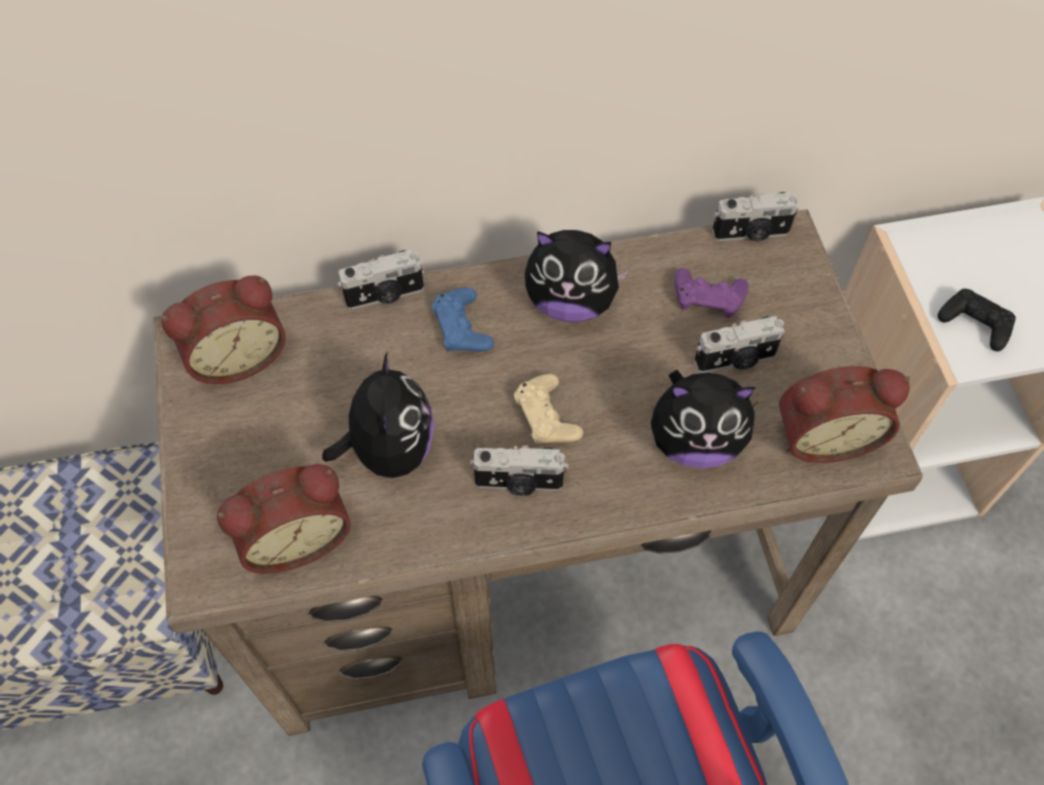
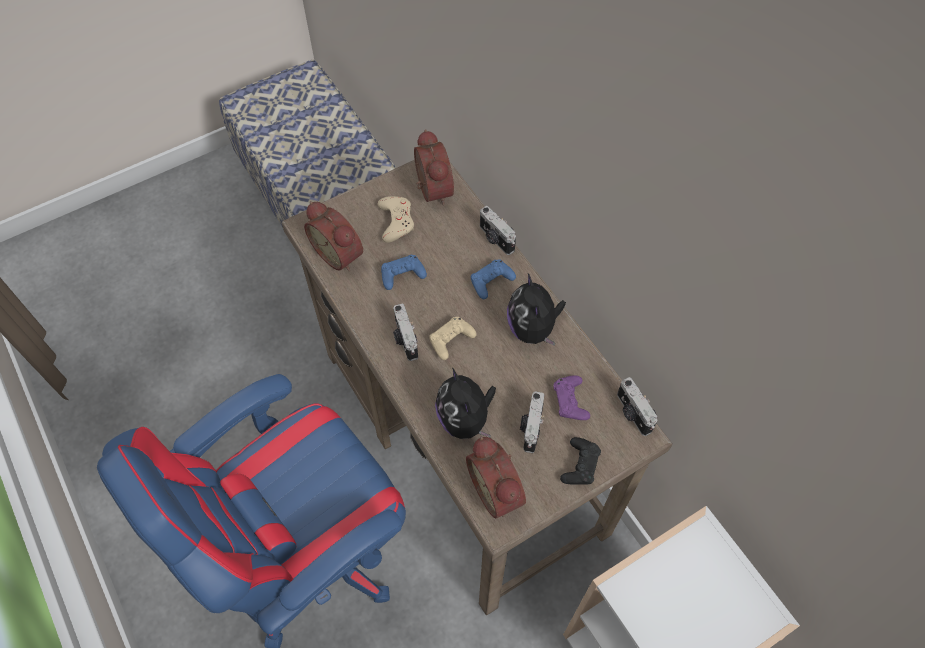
camera: 70 degrees right, 0 degrees up
(237, 355) = (430, 190): alarm clock -> alarm clock turned 150 degrees counterclockwise
(274, 426) = (396, 221): none -> beige game controller
(389, 449) = (402, 275): plush toy -> blue game controller
(736, 360) = (530, 428): camera -> camera turned 45 degrees clockwise
(975, 323) = (652, 589): black game controller -> black game controller (580, 465)

